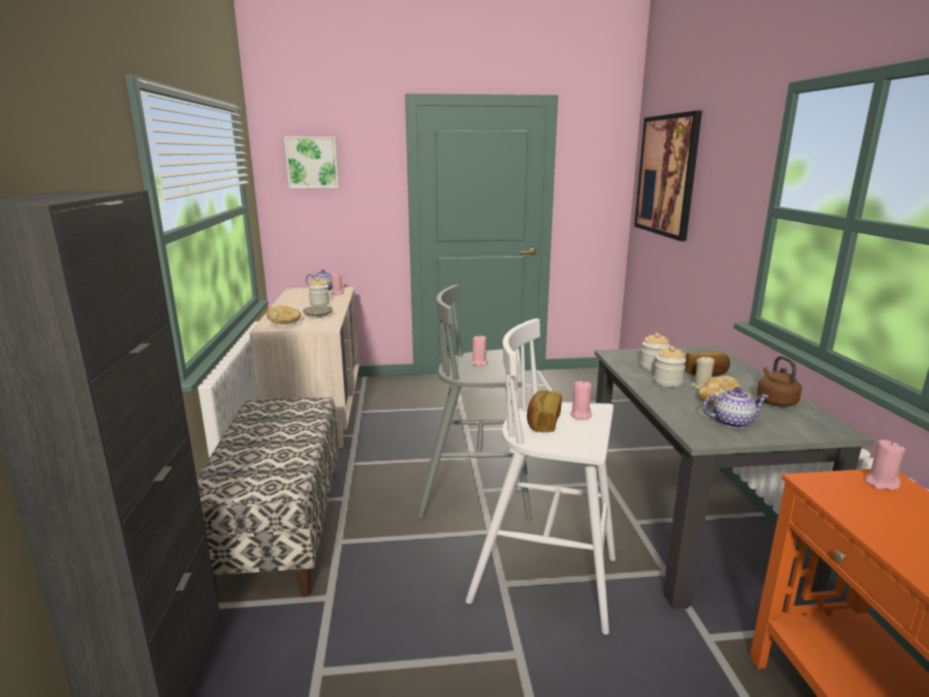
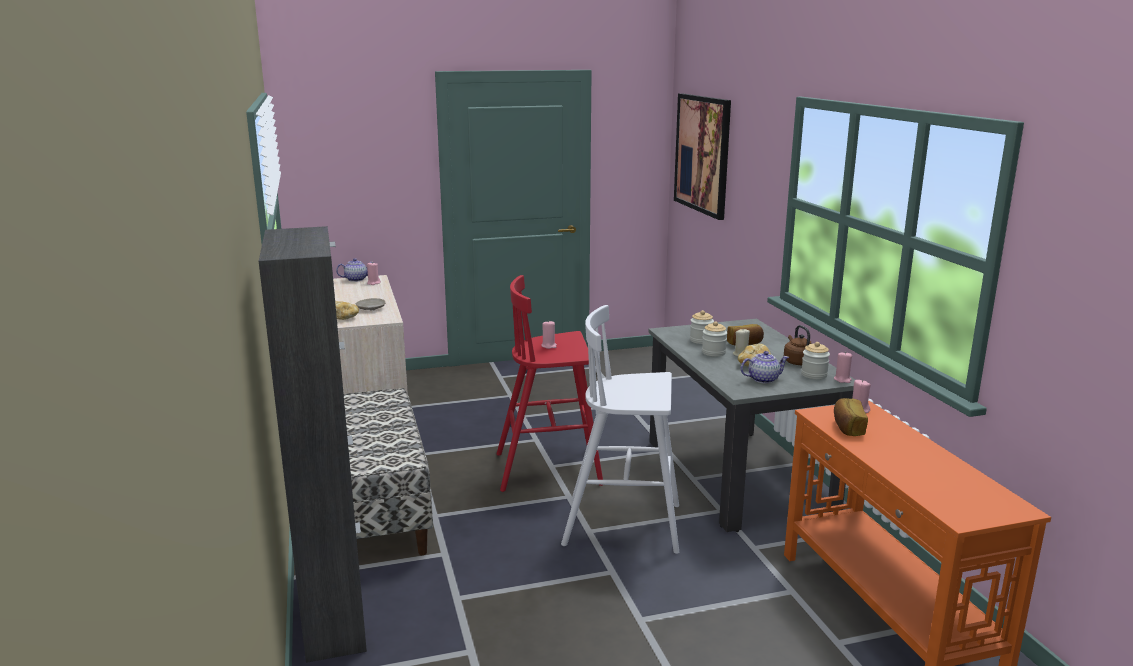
camera: 10 degrees left, 0 degrees up
(312, 162) = (337, 144): picture -> none
(319, 303) = (363, 296): jar -> jar (814, 375)
(479, 494) = (550, 469): grey stool -> red stool
(543, 423) = (618, 389): bread -> bread (847, 428)
(581, 415) = (647, 382): pink candle -> pink candle (842, 379)

